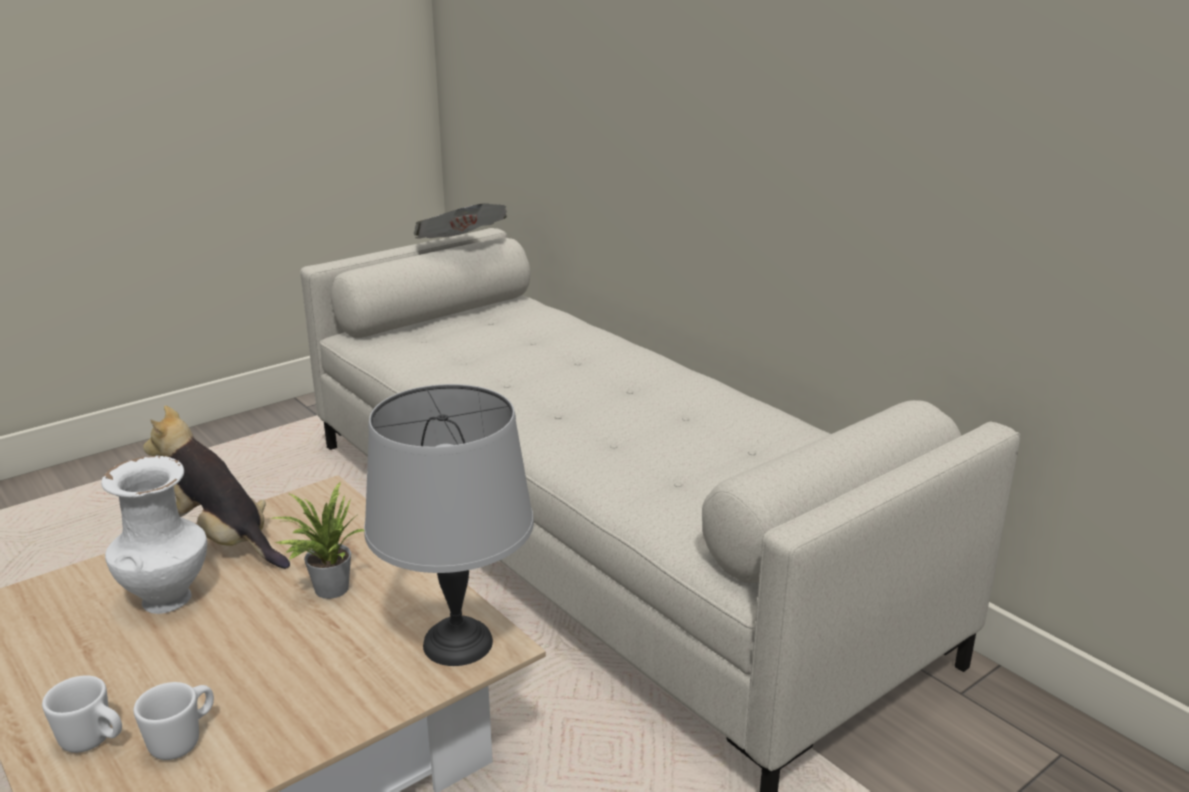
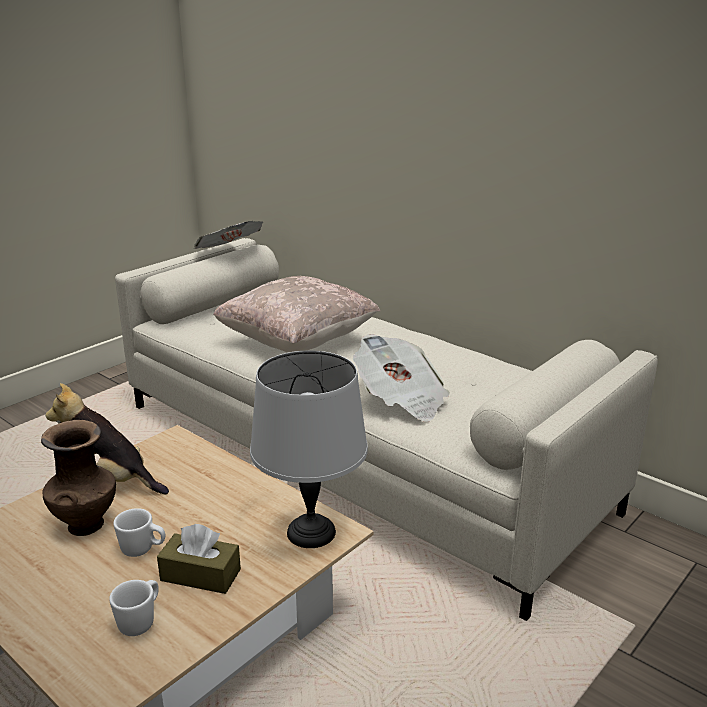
camera: 10 degrees left, 0 degrees up
(94, 741) = (74, 630): white mug -> white mug (143, 549)
(167, 598) = (86, 524): white vase -> brown vase
(286, 686) = (200, 575): none -> brown tissue box
(327, 588) = (202, 505): potted plant -> none
(522, 375) = (297, 342): none -> beige pillow
(633, 467) = (401, 400): none -> newspaper

